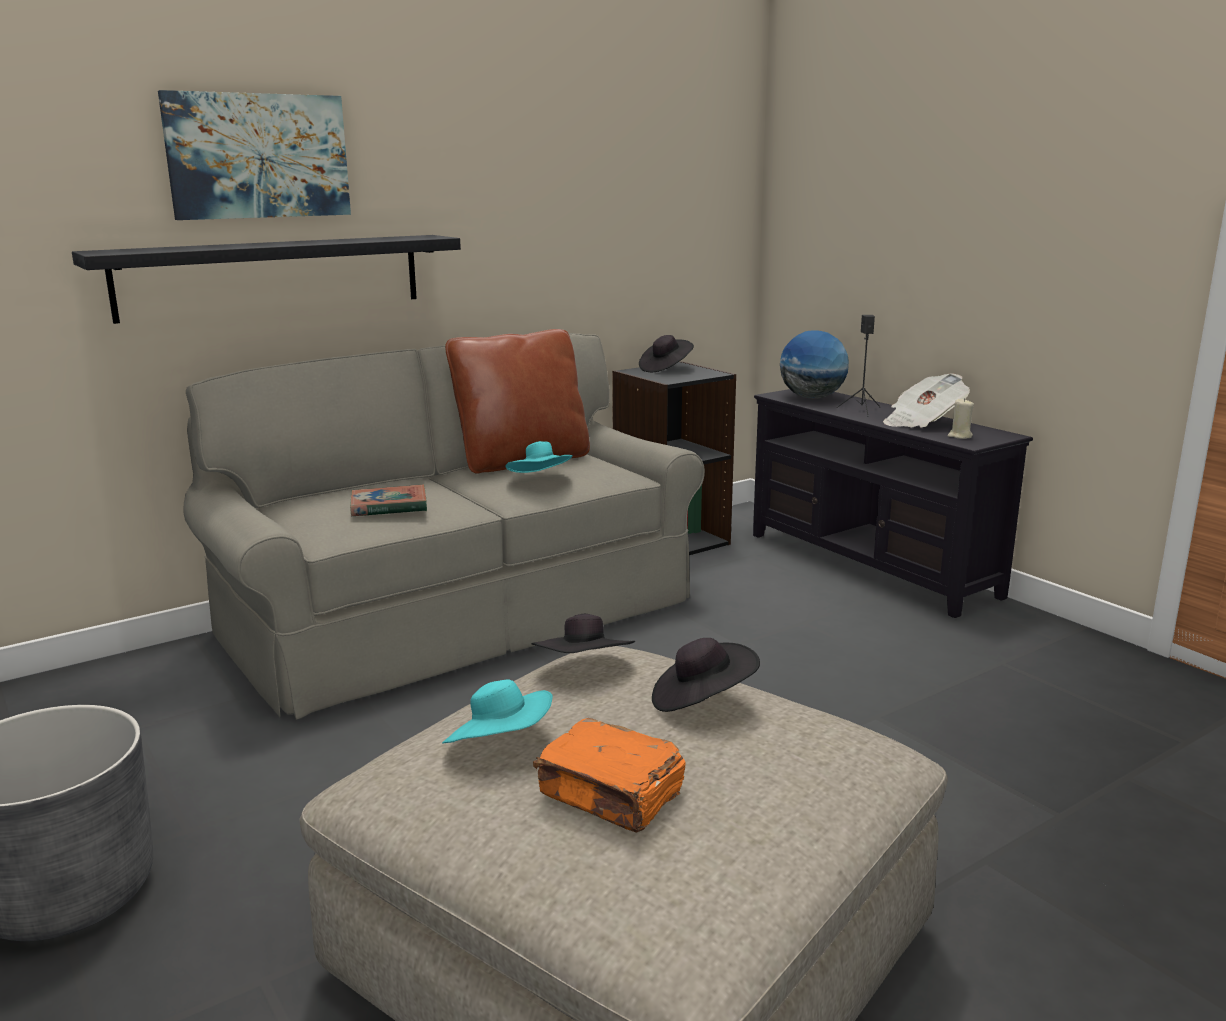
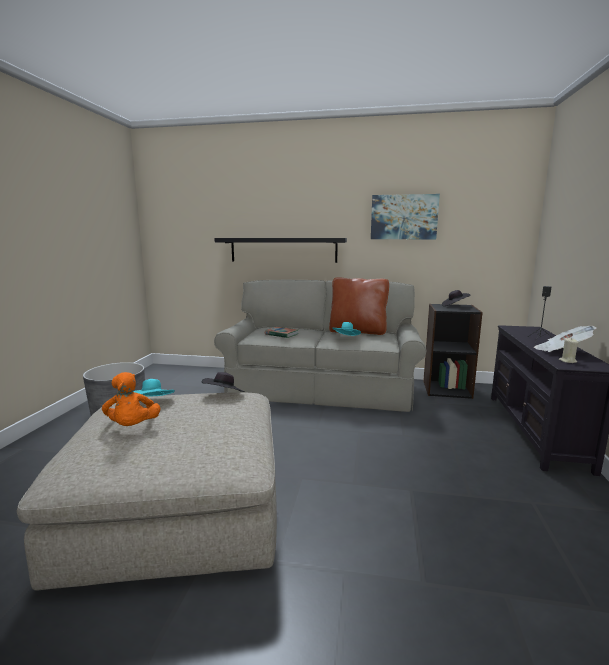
camera: 45 degrees right, 5 degrees down
(258, 156) = (282, 207): picture -> picture (404, 217)
(611, 795) = (132, 427): orange book -> orange plush toy
(701, 701) = (220, 417): black hat -> none
(812, 398) = (525, 331): globe -> none

